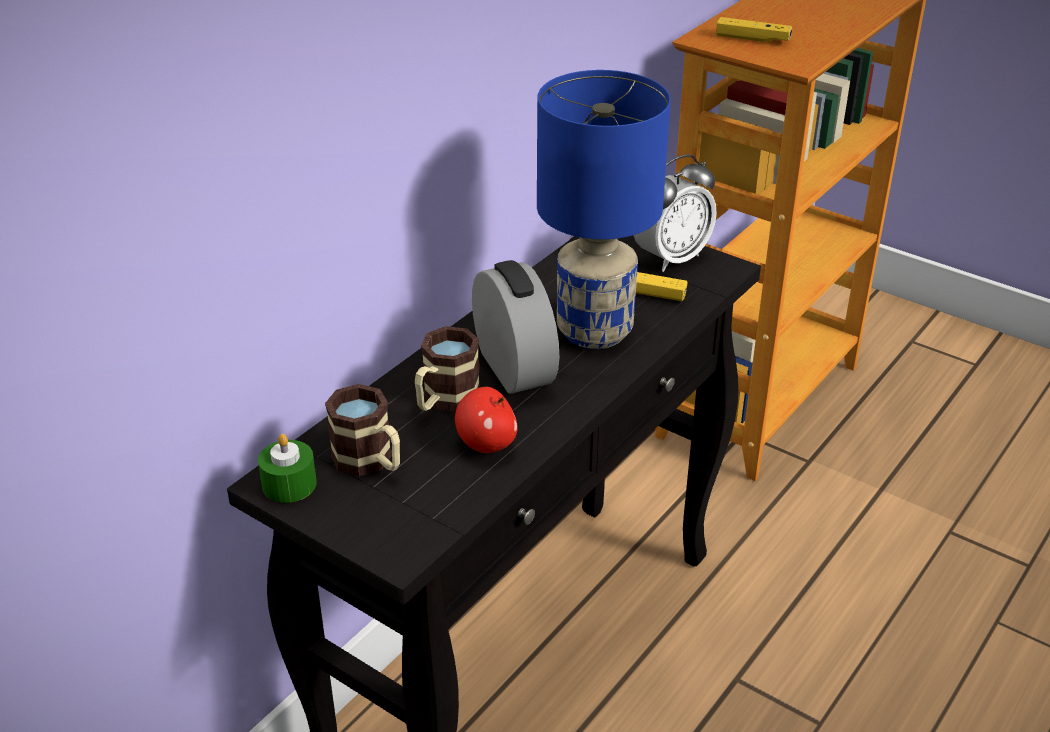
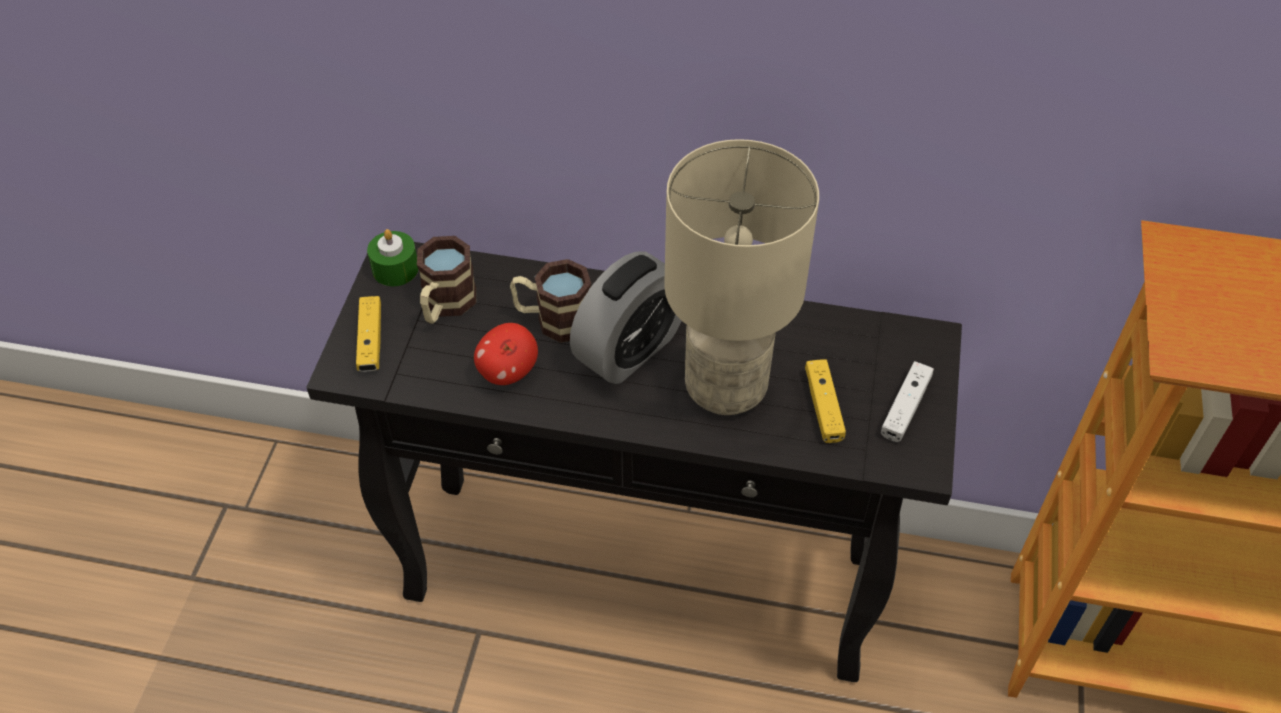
camera: 65 degrees right, 15 degrees up
(594, 332) = (724, 389): blue table lamp -> beige table lamp
(671, 258) = (905, 408): alarm clock -> white game controller
(752, 39) = (1219, 291): yellow game controller -> yellow game controller (370, 341)

